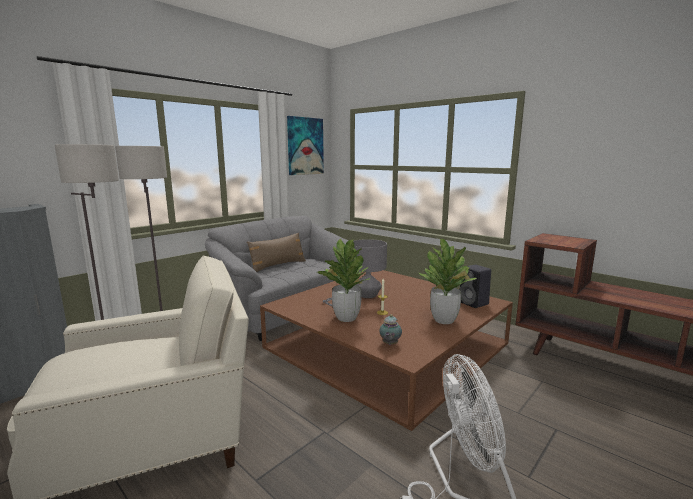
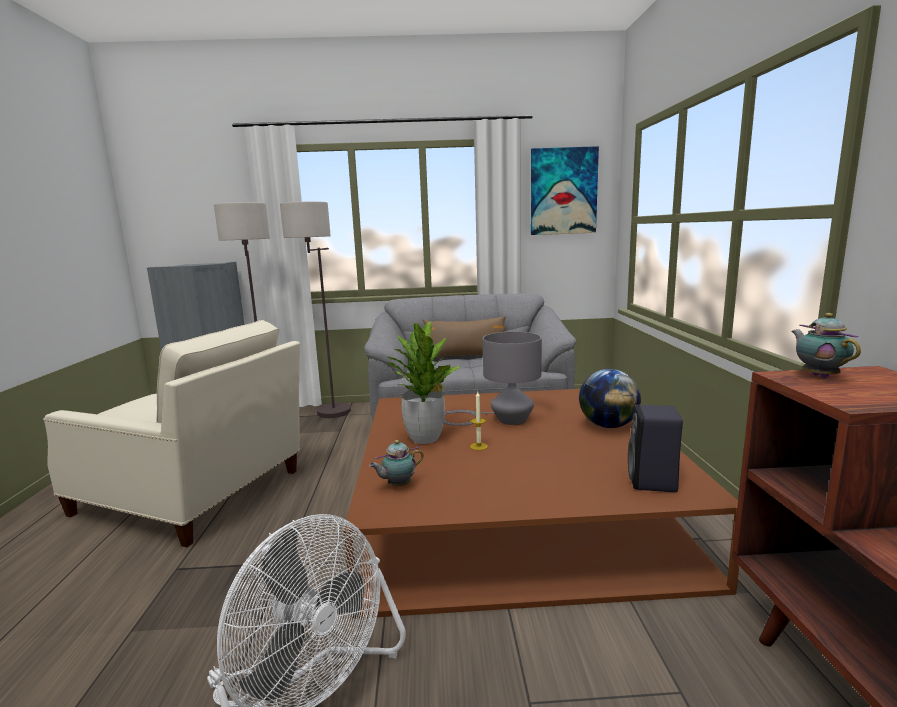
camera: 45 degrees right, 0 degrees up
(413, 286) = (608, 425): none -> globe
(444, 320) = (538, 486): potted plant -> none
(543, 239) = (818, 376): none -> teapot

